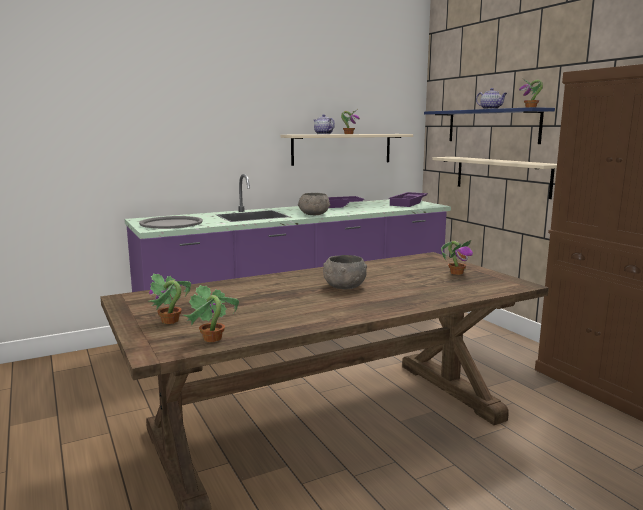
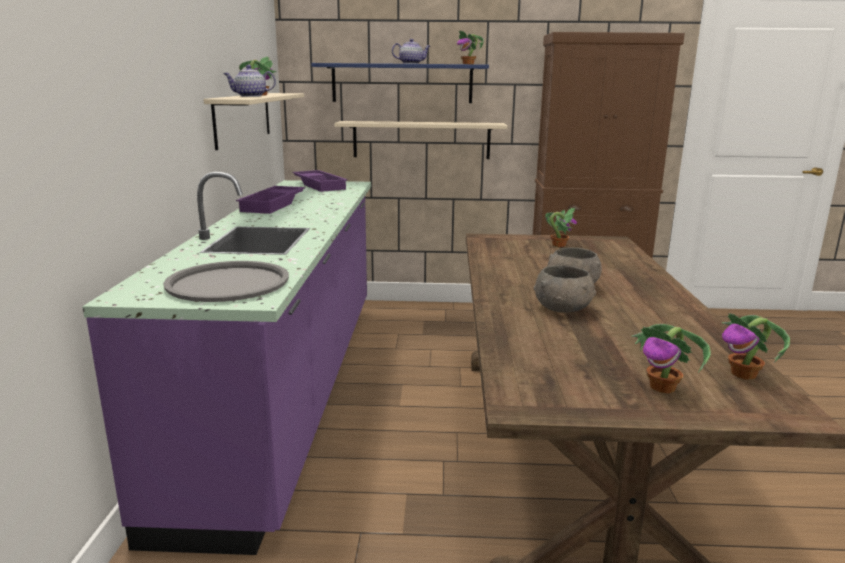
camera: 60 degrees left, 5 degrees up
(314, 214) = (318, 219): grey bowl -> grey bowl (563, 308)

